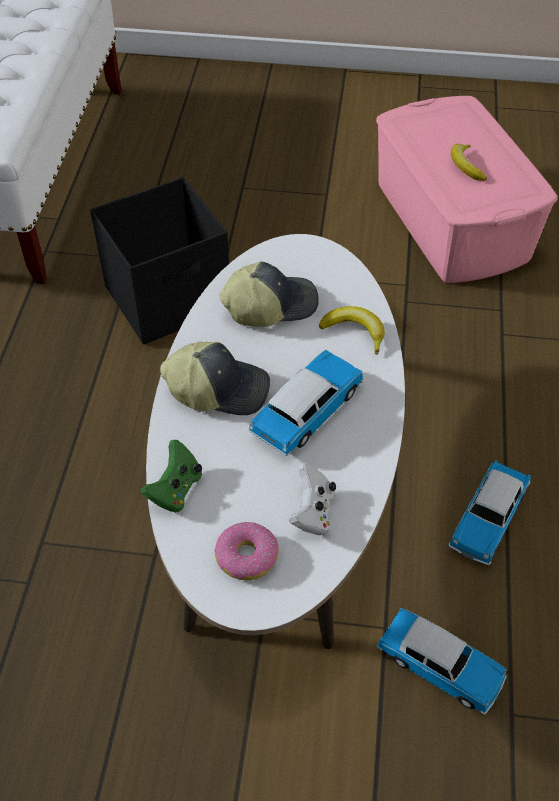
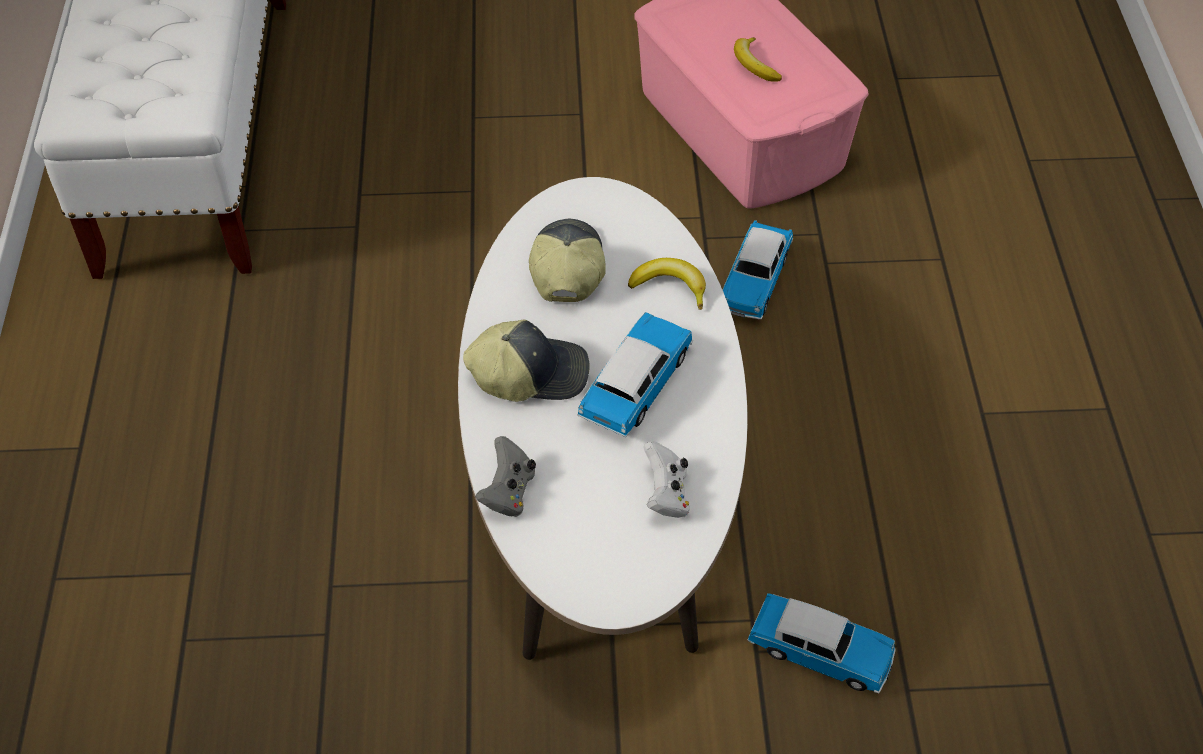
camera: 10 degrees left, 0 degrees up
(170, 299) = (415, 272): black storage box -> none
(175, 489) = (508, 492): green game controller -> grey game controller
(246, 557) = (604, 553): donut -> none
(270, 305) = (566, 268): cap -> cap turned 60 degrees counterclockwise
(488, 520) = (846, 483): toy car -> toy car (755, 281)

